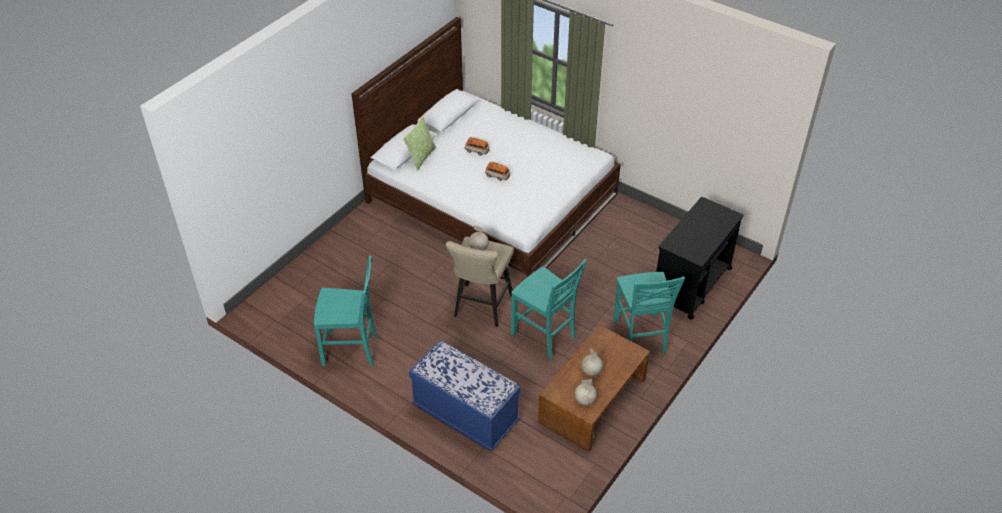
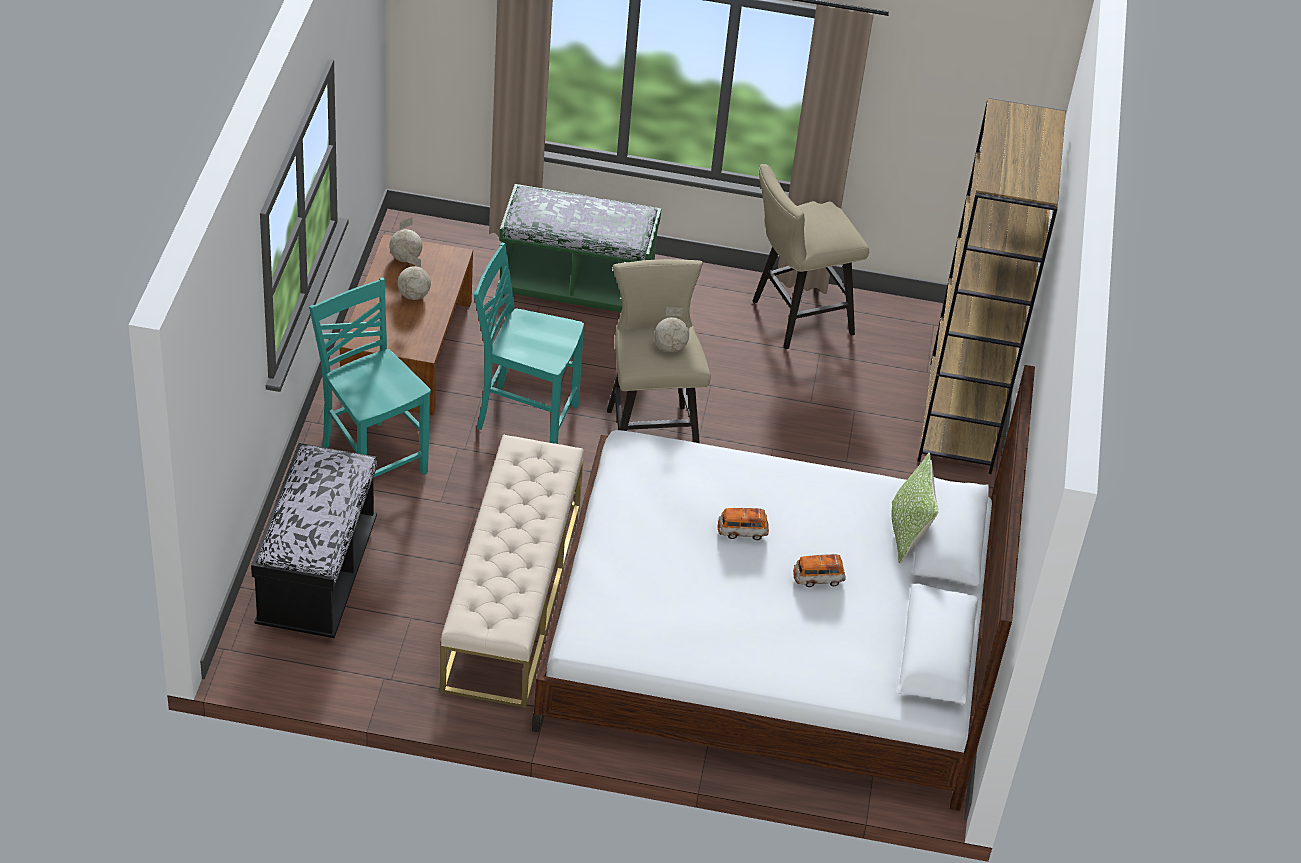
camera: 150 degrees right, 0 degrees up
(314, 267) = (961, 418): none -> brown bookcase
(351, 350) = (795, 318): turquoise chair -> beige stool
(465, 414) = (576, 284): blue bench -> green bench
(598, 249) = (512, 596): none -> beige bench
(691, 285) = (317, 576): black cart -> black bench

